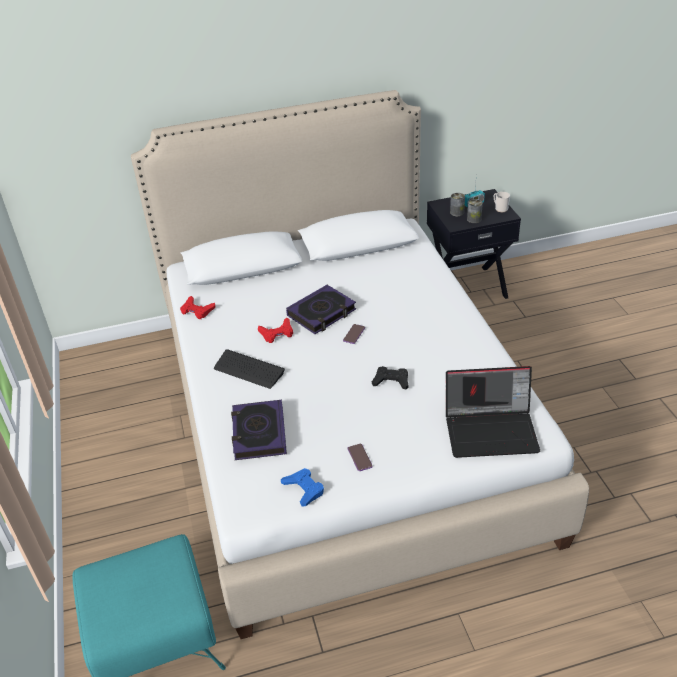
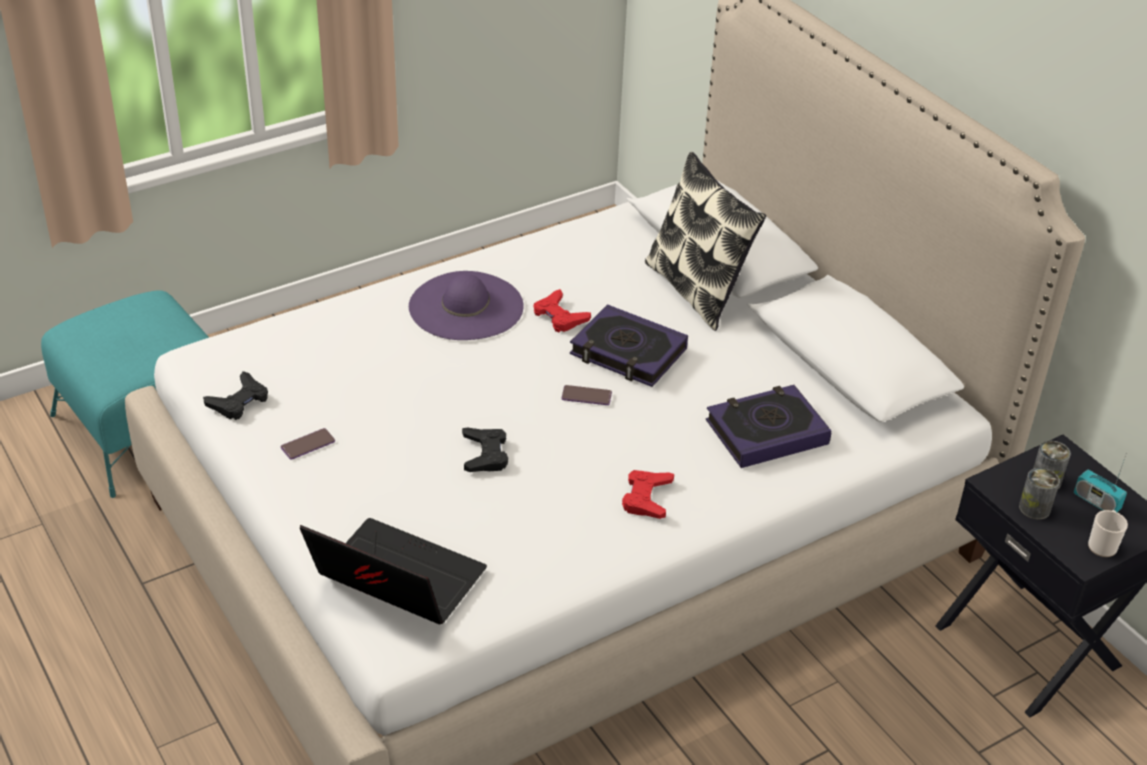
camera: 70 degrees right, 0 degrees up
(197, 310) = (587, 231): red game controller -> red game controller (647, 498)
(249, 370) = (466, 306): keyboard -> purple hat
(259, 433) = (333, 340): book -> book (766, 432)
(276, 280) = (697, 290): none -> pillow
(304, 489) = (239, 401): blue game controller -> black game controller
(491, 430) = (394, 581): laptop -> laptop turned 135 degrees clockwise

